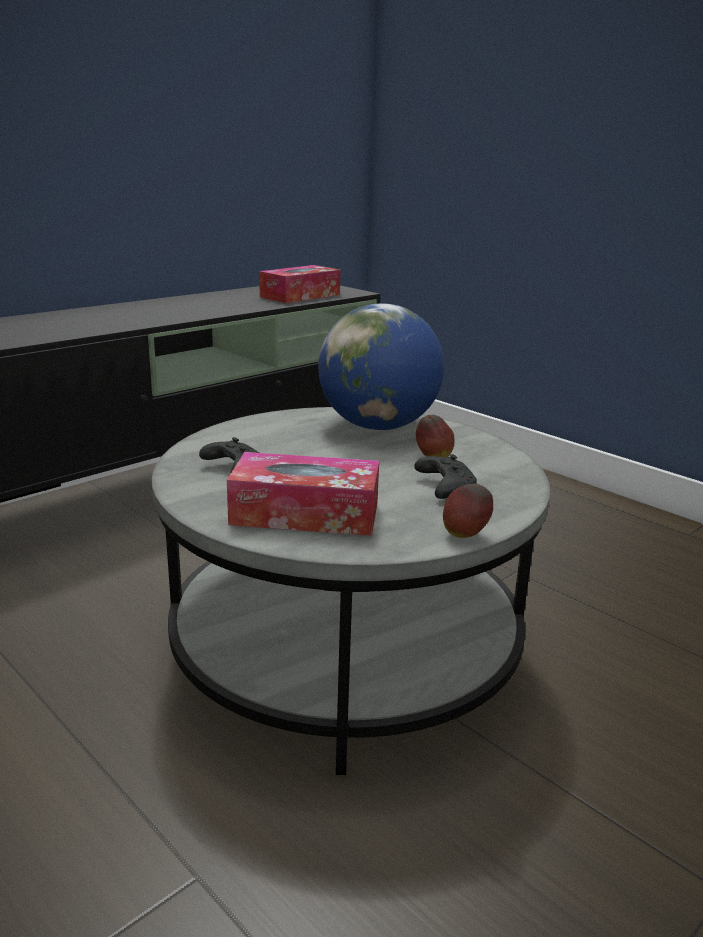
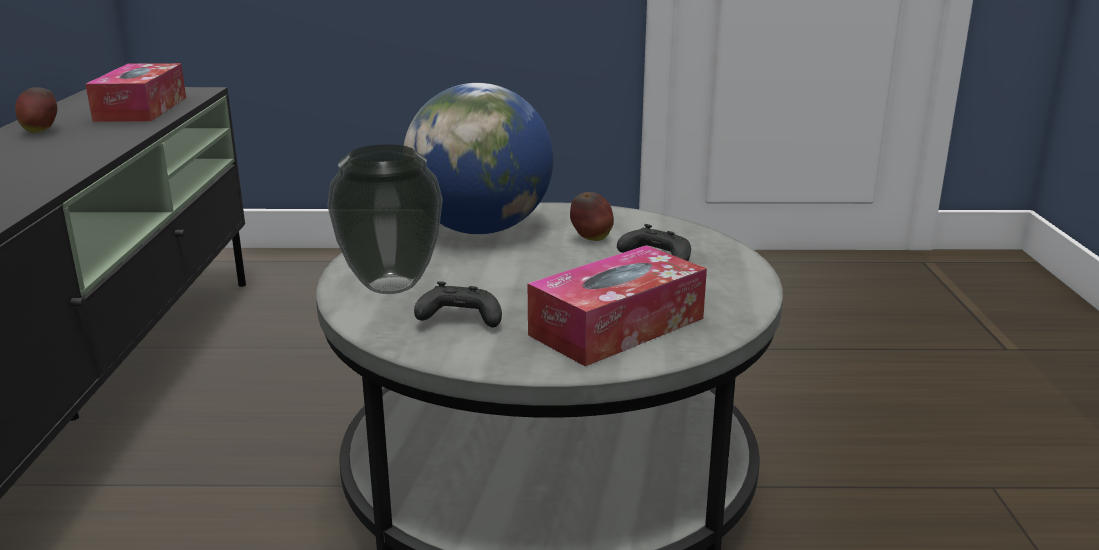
camera: 45 degrees left, 0 degrees up
(247, 438) = (390, 286): none -> vase
(465, 535) = (755, 288): apple -> apple (41, 131)

